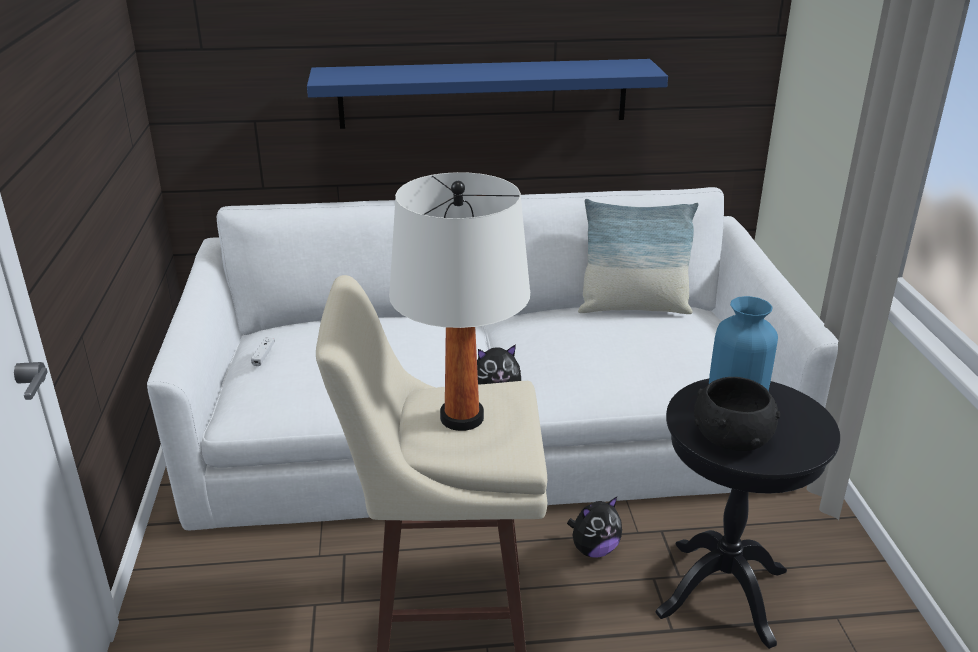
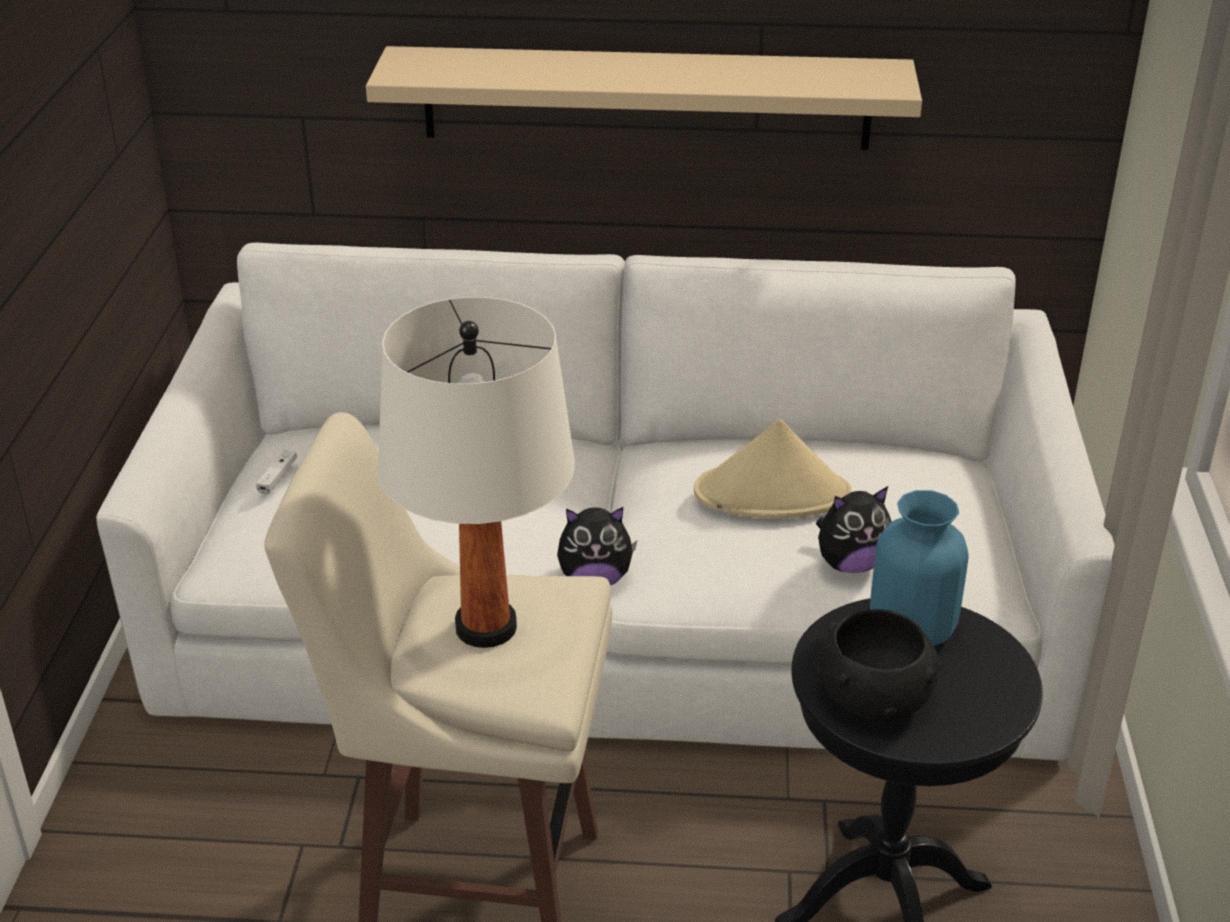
camera: 10 degrees right, 5 degrees up
(483, 93) = (646, 98): blue shelf -> beige shelf
(594, 549) = (715, 816): plush toy -> plush toy (850, 564)
(598, 335) = (773, 494): none -> beige hat
(633, 307) = (846, 450): pillow -> none

